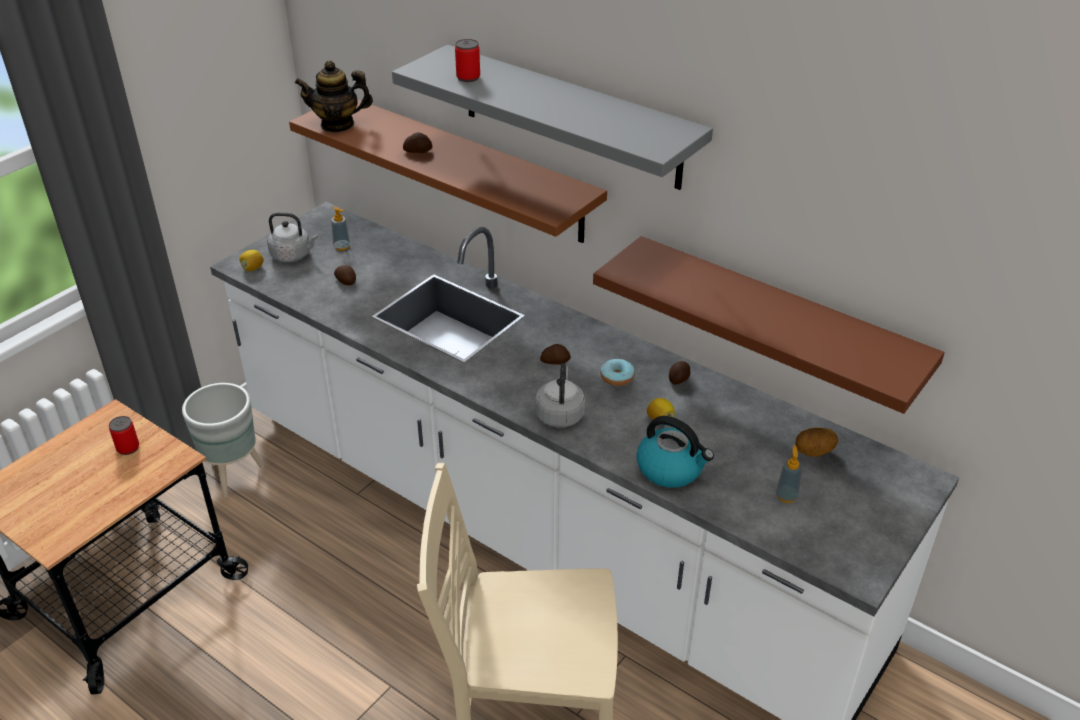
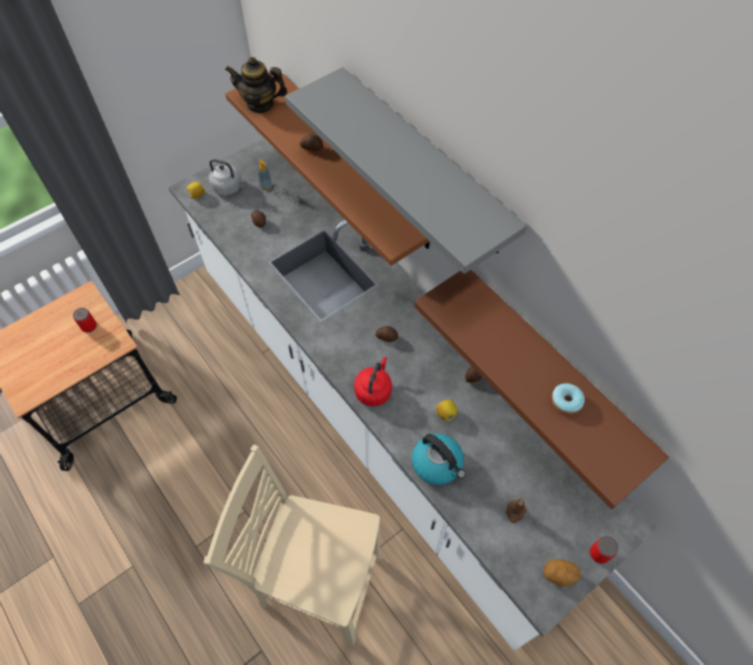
camera: 15 degrees right, 20 degrees up
(234, 475) = (187, 318): grey planter -> none
(468, 77) = (343, 116): can -> can (599, 553)
(560, 414) = (374, 390): grey kettle -> red kettle
(617, 377) = (427, 364): donut -> donut (566, 401)
(786, 496) = (515, 512): soap dispenser -> brown candle
(814, 453) = (552, 475): potato -> potato (558, 575)

